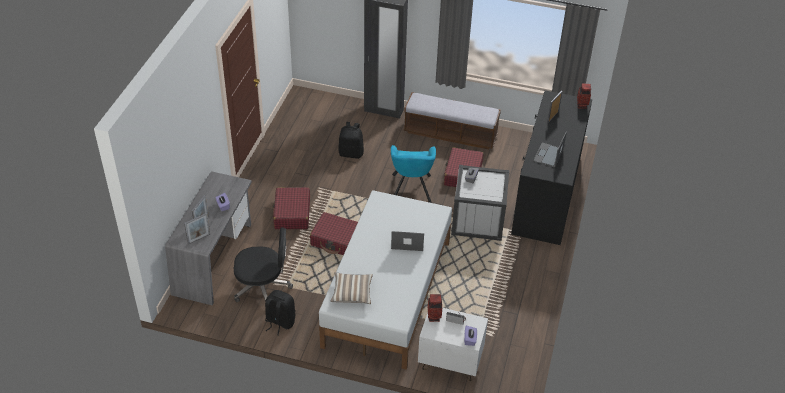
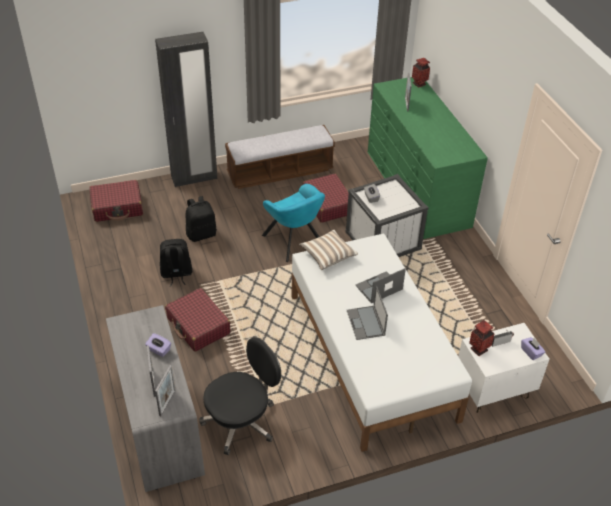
camera: 35 degrees left, 0 degrees up
(279, 322) = (295, 449): black backpack -> black backpack (176, 274)
(337, 240) = (271, 329): red suitcase -> red suitcase (117, 207)
(352, 293) = (380, 370): pillow -> pillow (327, 255)
(546, 194) = (417, 188): black dresser -> green dresser
(548, 155) = (439, 140): laptop -> laptop (366, 323)

